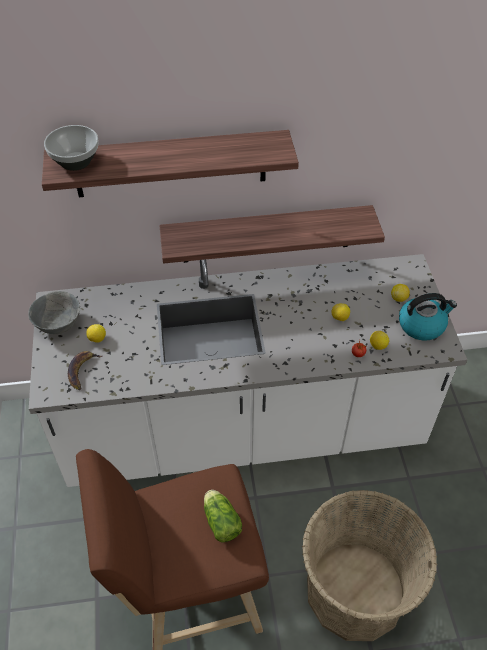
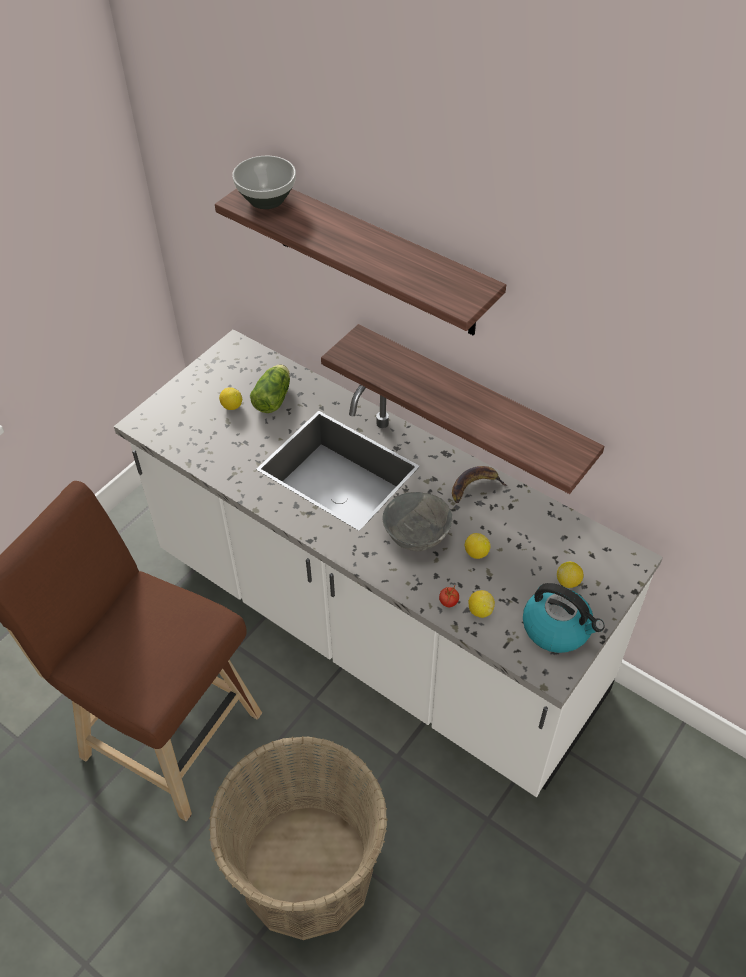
camera: 45 degrees right, 0 degrees up
(58, 324) = (217, 370): grey bowl -> grey bowl (416, 535)
(82, 371) = (188, 425): banana -> banana (475, 486)
(220, 520) = (168, 653): lettuce -> lettuce (274, 397)

